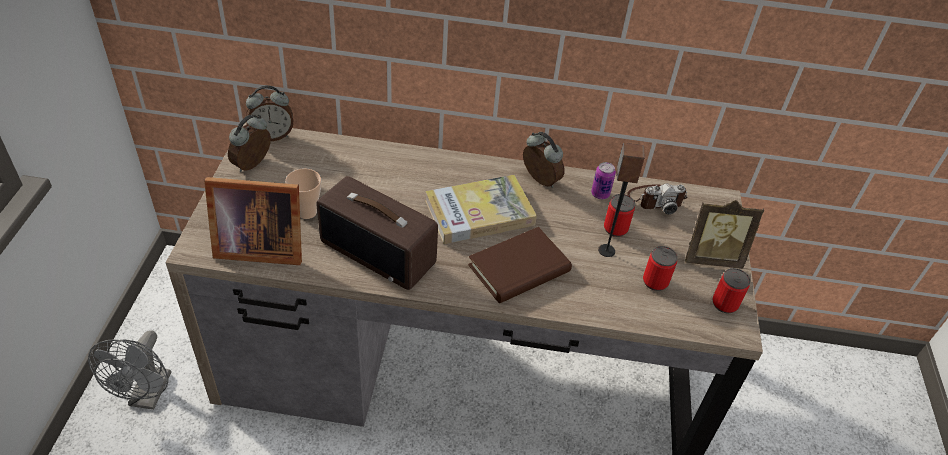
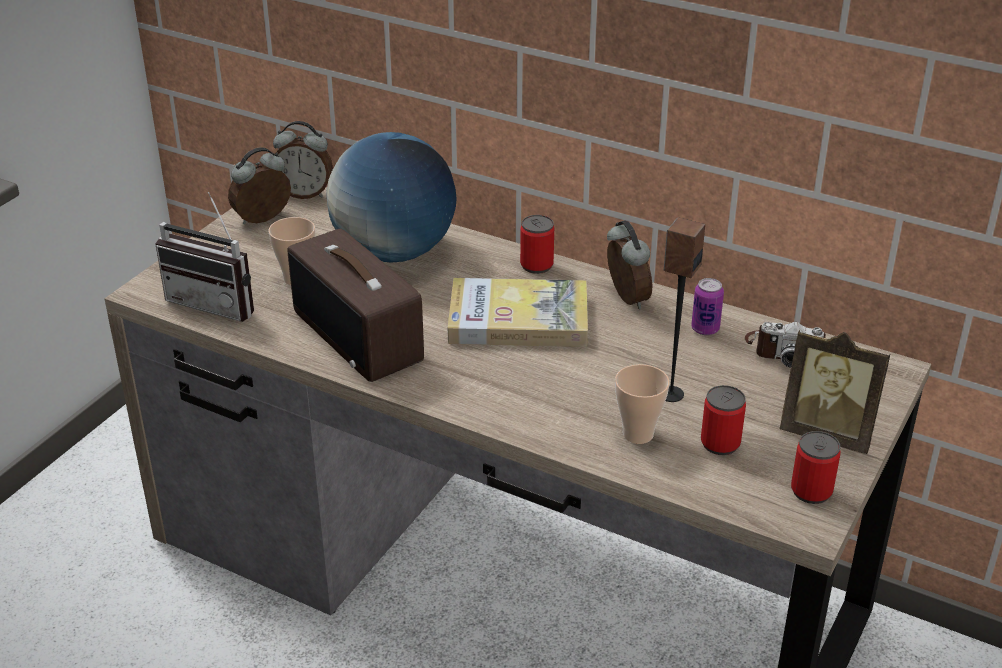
camera: 25 degrees right, 10 degrees down
(148, 396) = (86, 513): grey fan -> none
(258, 246) = (217, 302): picture frame -> radio
(365, 174) = (394, 252): none -> globe
(519, 269) = (532, 390): brown book -> none
(603, 287) = (638, 434): none -> cup
(615, 228) = (701, 372): can -> can (536, 265)

